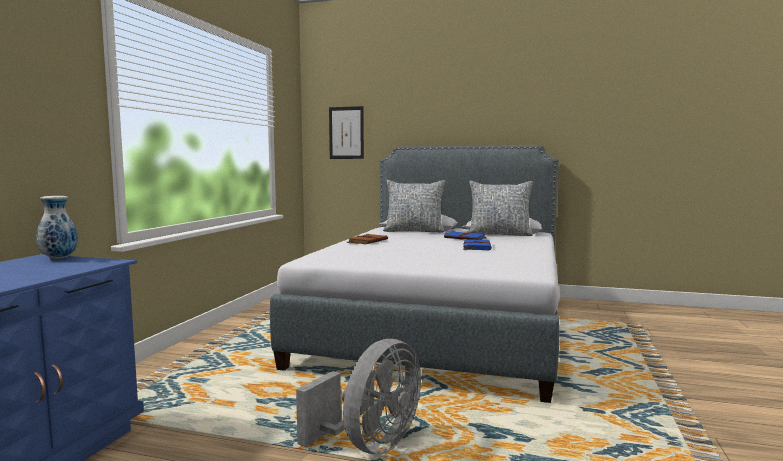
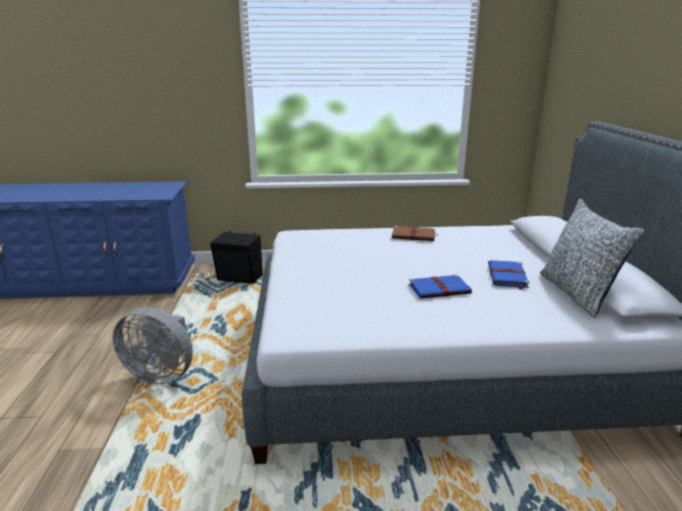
camera: 70 degrees right, 15 degrees up
(58, 258) = (172, 186): vase -> none
(161, 381) = (240, 278): none -> black speaker
(346, 133) = (572, 92): picture -> none
(414, 231) = (522, 244): pillow -> none

